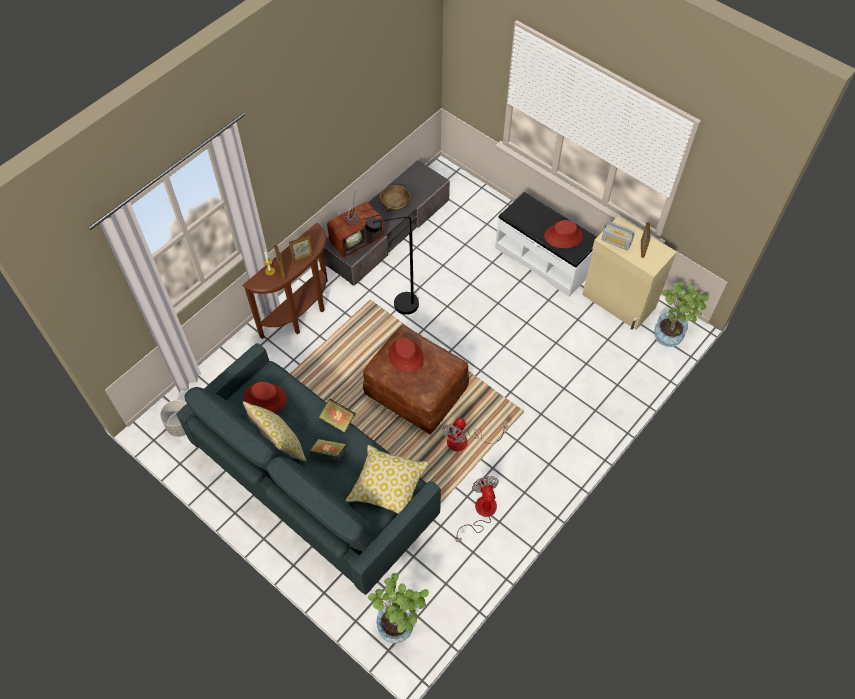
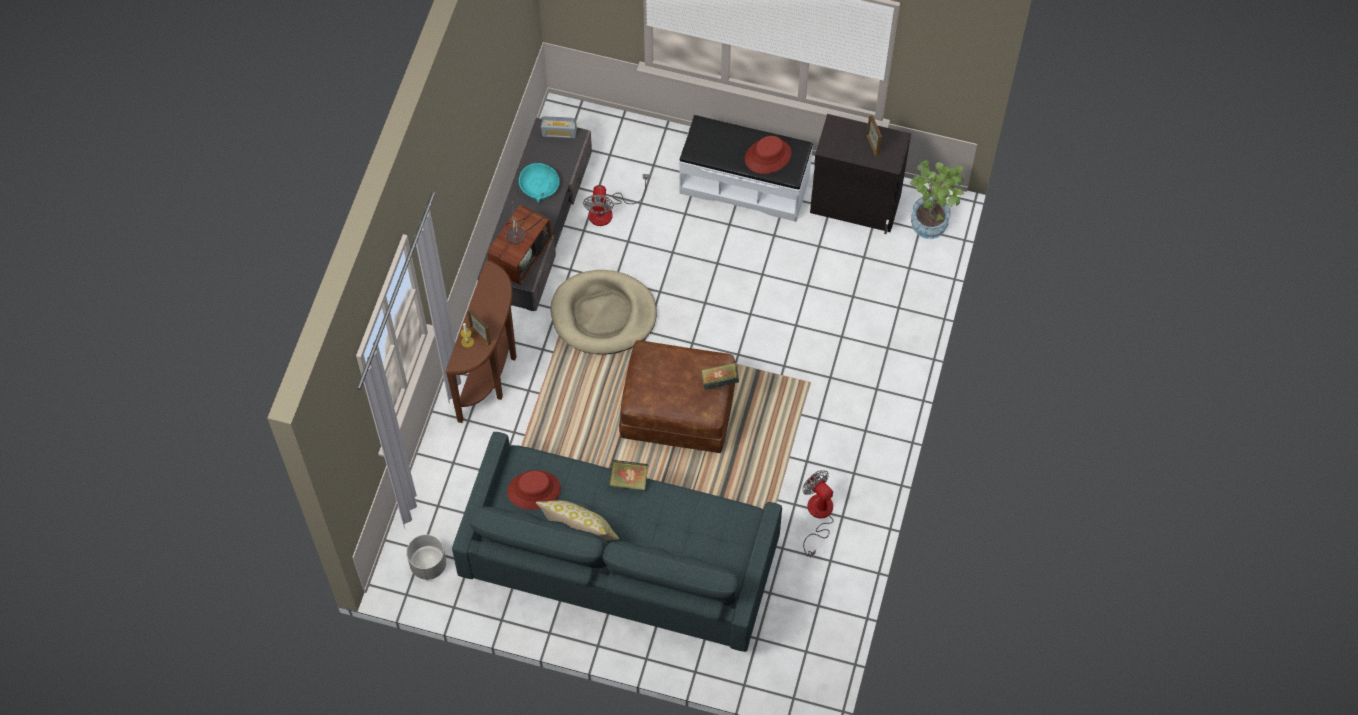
camera: 25 degrees left, 5 degrees up
(303, 257) = (496, 309): picture frame -> none
(329, 454) = (639, 521): book -> book (719, 381)
(387, 486) = (721, 528): pillow -> none
(395, 202) = (539, 186): brown bowl -> turquoise bowl
(399, 306) = (603, 315): black floor lamp -> beige dog bed
(399, 622) = (791, 666): potted plant -> none
(405, 356) = (662, 376): red hat -> none
(465, 441) = (762, 444): fan -> fan (608, 211)
(616, 242) = (840, 148): radio -> radio (559, 133)
(618, 302) = (855, 205): beige cabinet -> black cabinet

